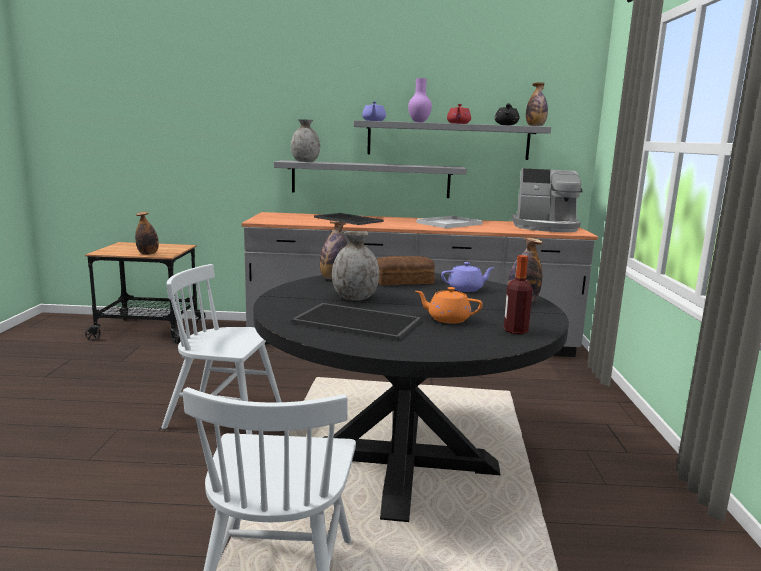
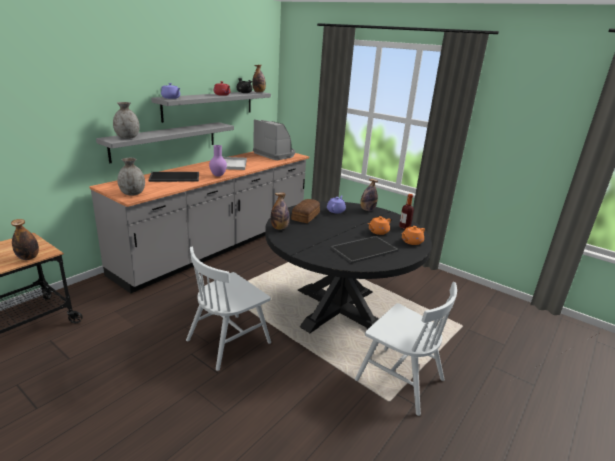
camera: 55 degrees left, 10 degrees up
(354, 298) = (323, 236): grey vase -> grey vase (132, 193)
(418, 122) = (200, 96): purple vase -> purple vase (217, 175)
(461, 343) = (411, 242): none -> orange teapot
(545, 227) = (275, 154): coffee machine -> coffee machine turned 90 degrees counterclockwise

